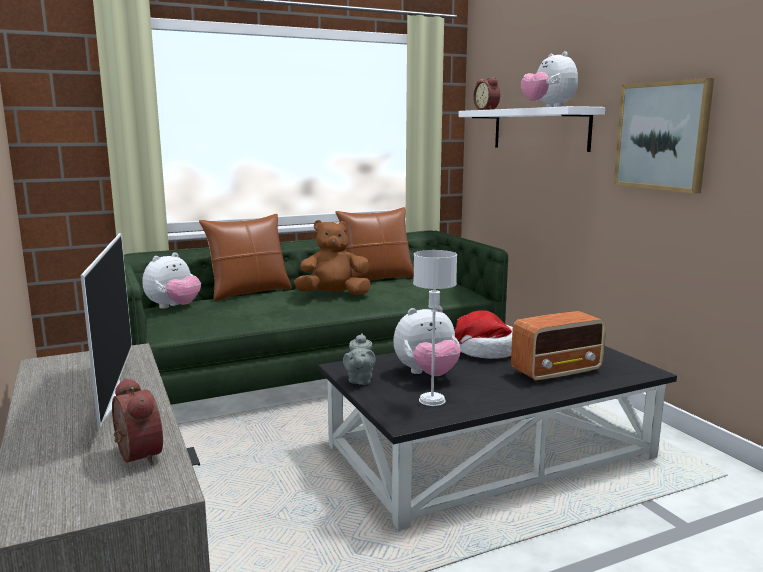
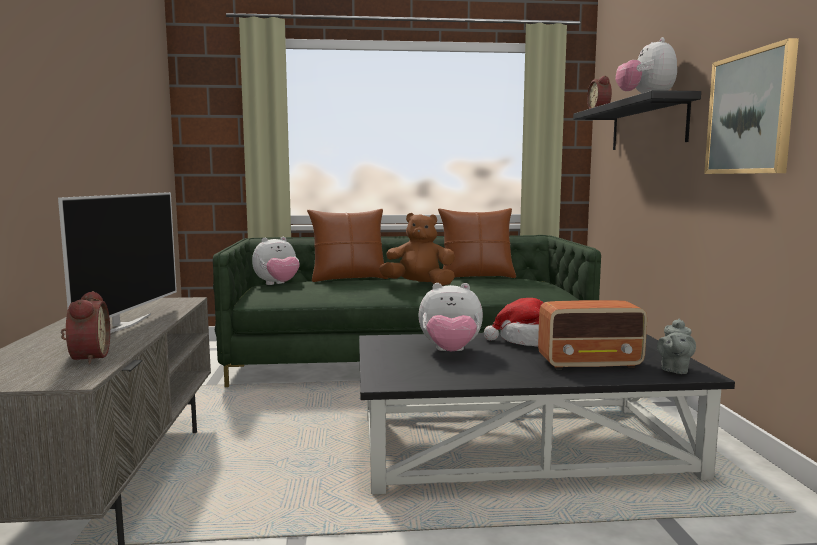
camera: 20 degrees right, 5 degrees down
(359, 380) = (381, 349): grey teapot -> grey teapot (674, 370)
(432, 400) = (430, 371): grey table lamp -> none
(539, 129) = (647, 125): white shelf -> black shelf

